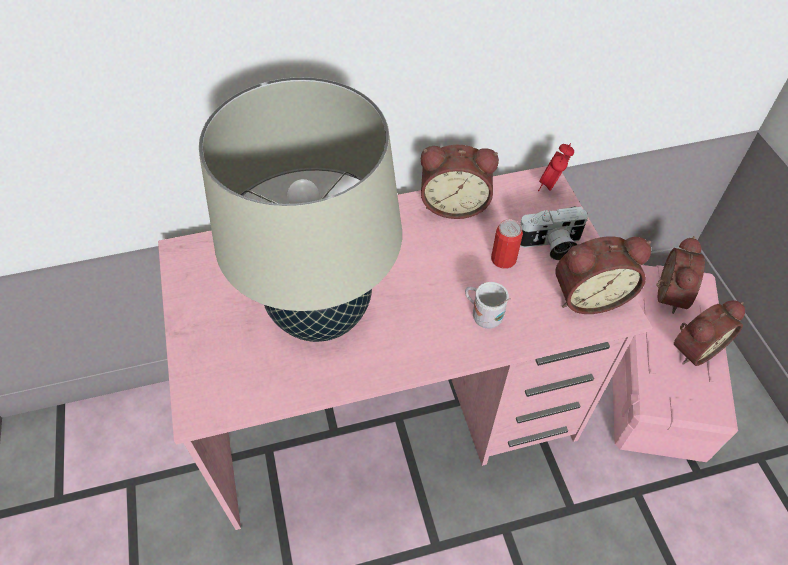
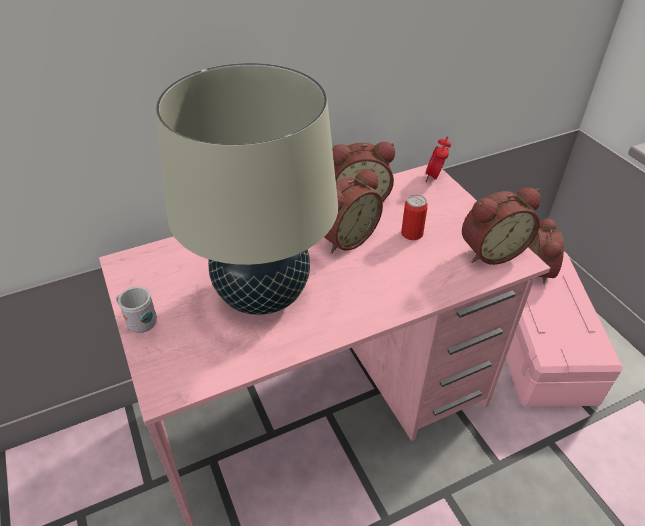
camera: 10 degrees left, 10 degrees down
(483, 315) = (407, 277): white mug -> white mug (139, 322)
(550, 246) = (448, 219): camera -> none
(693, 347) = (568, 307): alarm clock -> alarm clock (344, 237)

